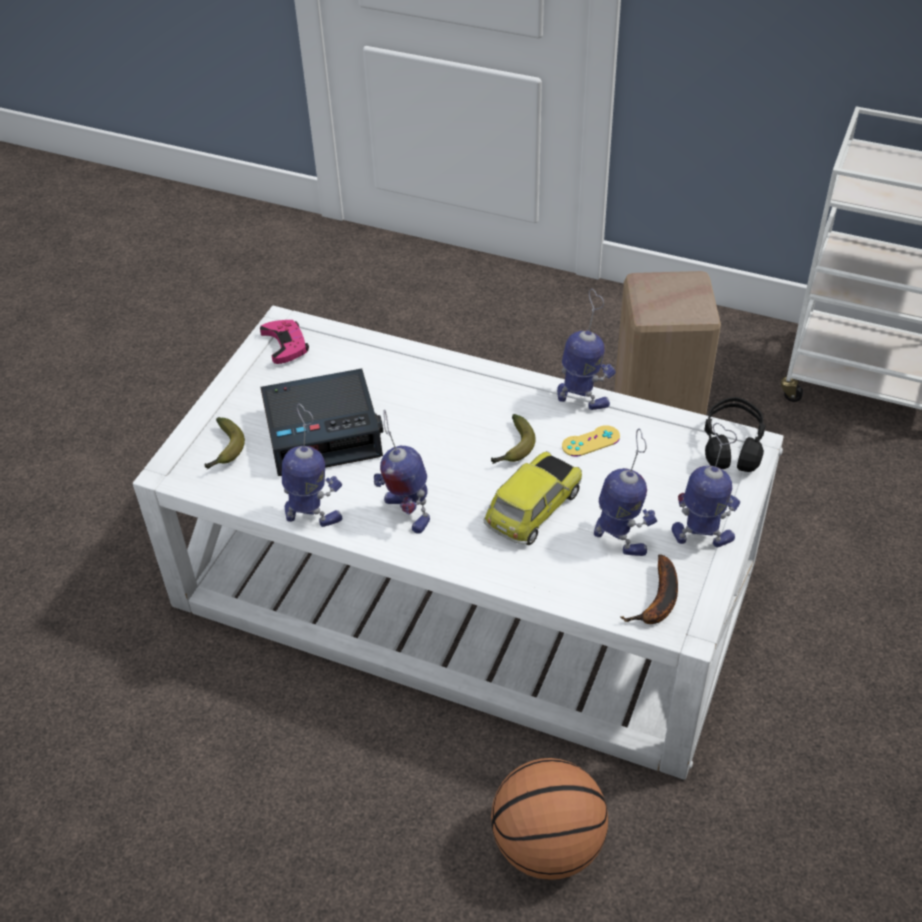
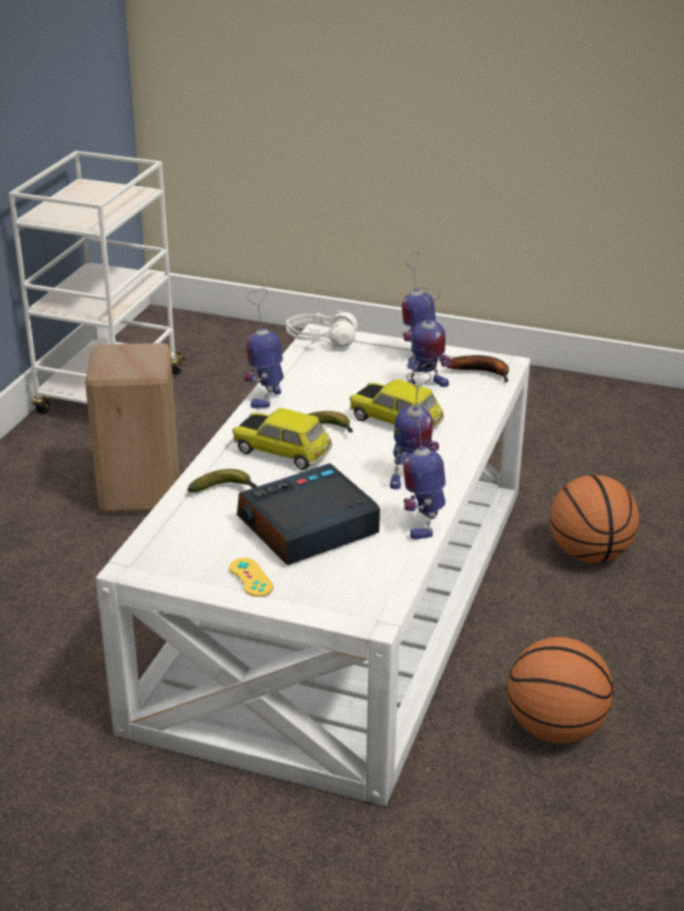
camera: 95 degrees left, 15 degrees down
(224, 450) = (339, 584): banana -> banana (225, 490)
(240, 753) = (555, 728): none -> basketball
(285, 344) = (171, 560): pink game controller -> none
(324, 431) = (307, 528): alarm clock -> alarm clock turned 105 degrees counterclockwise
(465, 413) = (284, 450): none -> toy car
(590, 441) = (316, 396): yellow game controller -> yellow game controller (251, 577)
(620, 539) = (424, 386): toy robot -> toy robot turned 150 degrees counterclockwise
(732, 445) = (321, 340): black headphones -> white headphones

